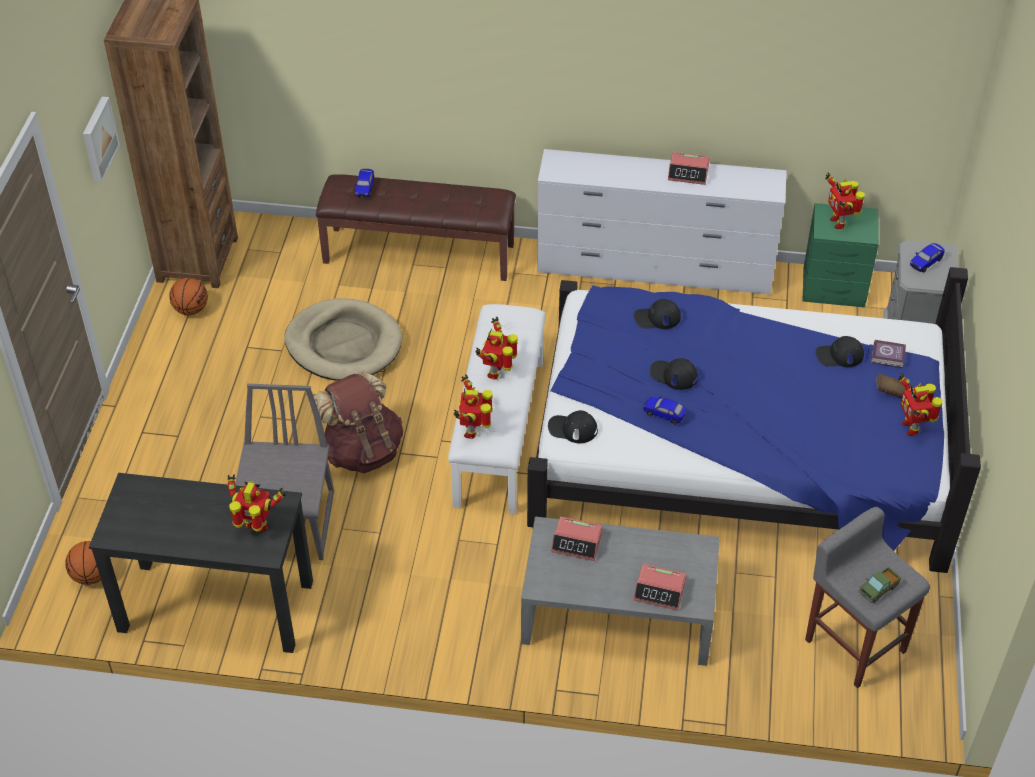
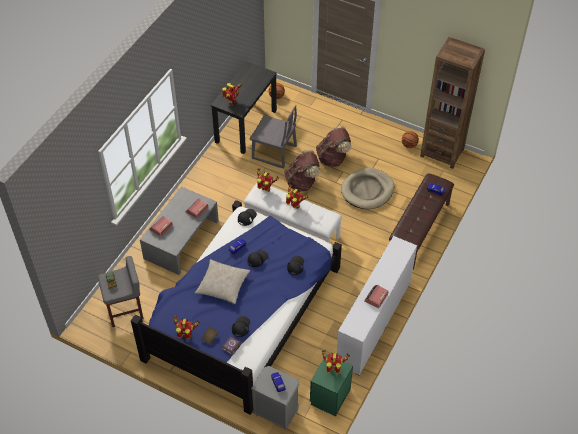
camera: 110 degrees right, 5 degrees up
(98, 139) = (421, 54): picture -> none
(271, 418) = (333, 158): none -> brown backpack
(764, 410) = (223, 285): none -> beige pillow

